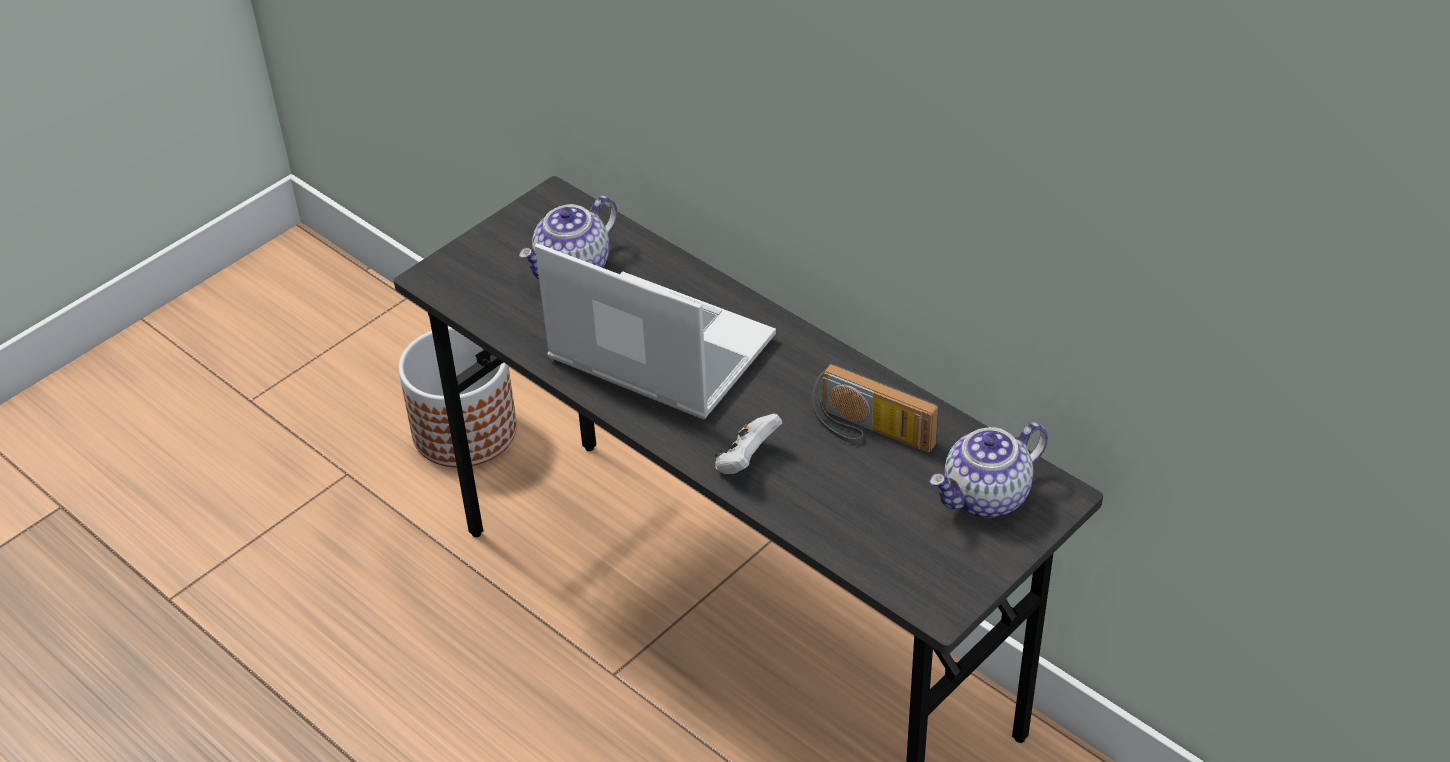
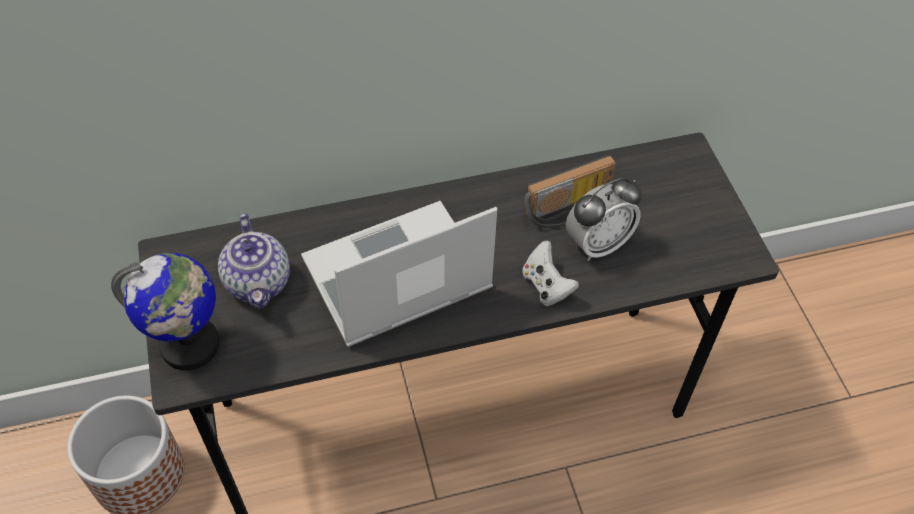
camera: 60 degrees left, 10 degrees up
(471, 265) = (190, 346): none -> globe
(840, 476) = (597, 244): none -> alarm clock
(986, 497) = (667, 184): teapot -> none

